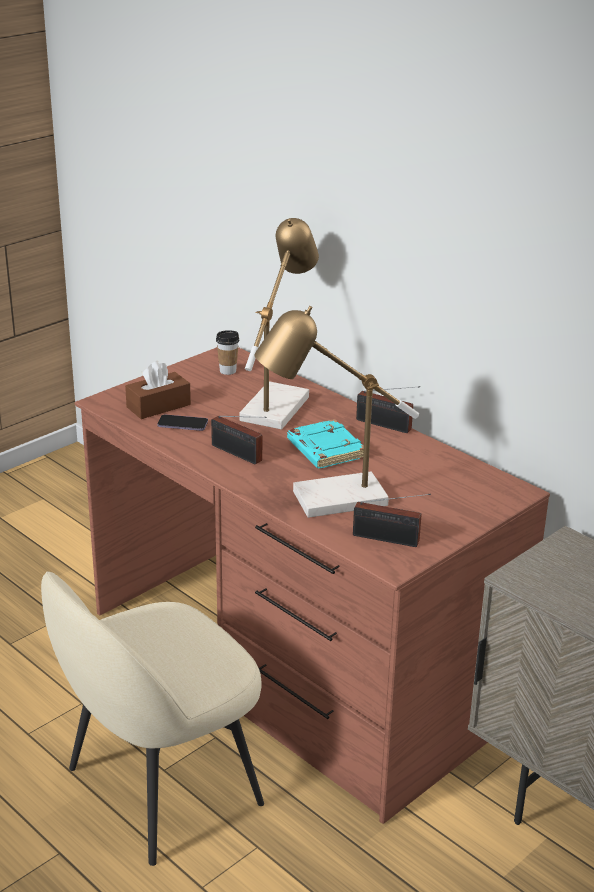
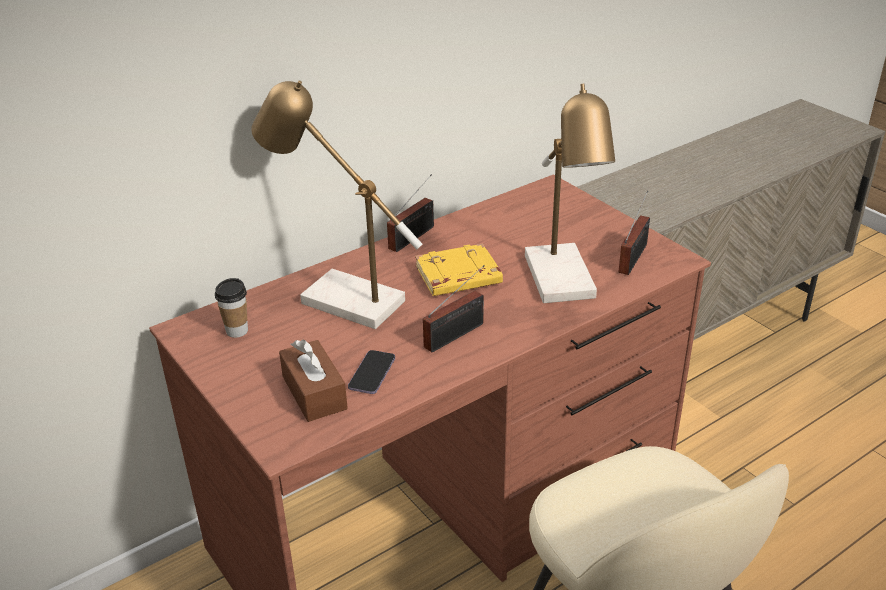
camera: 80 degrees left, 5 degrees up
(324, 450) = (458, 277): turquoise book -> yellow book

